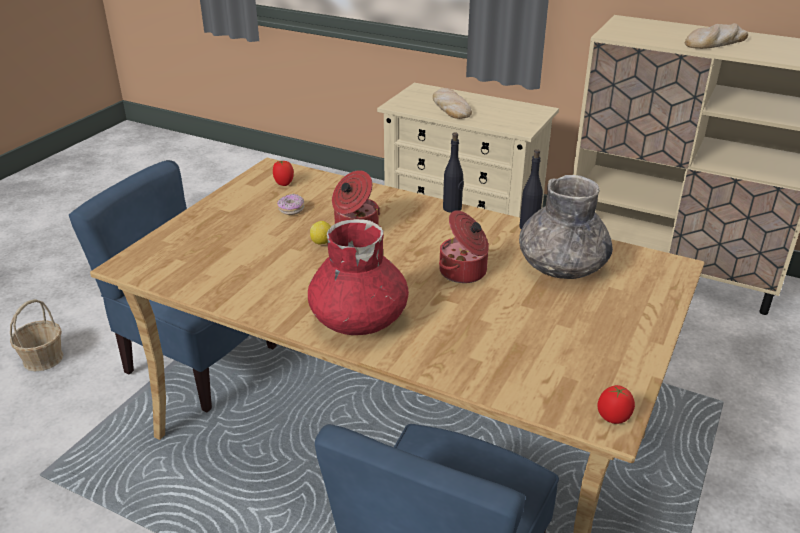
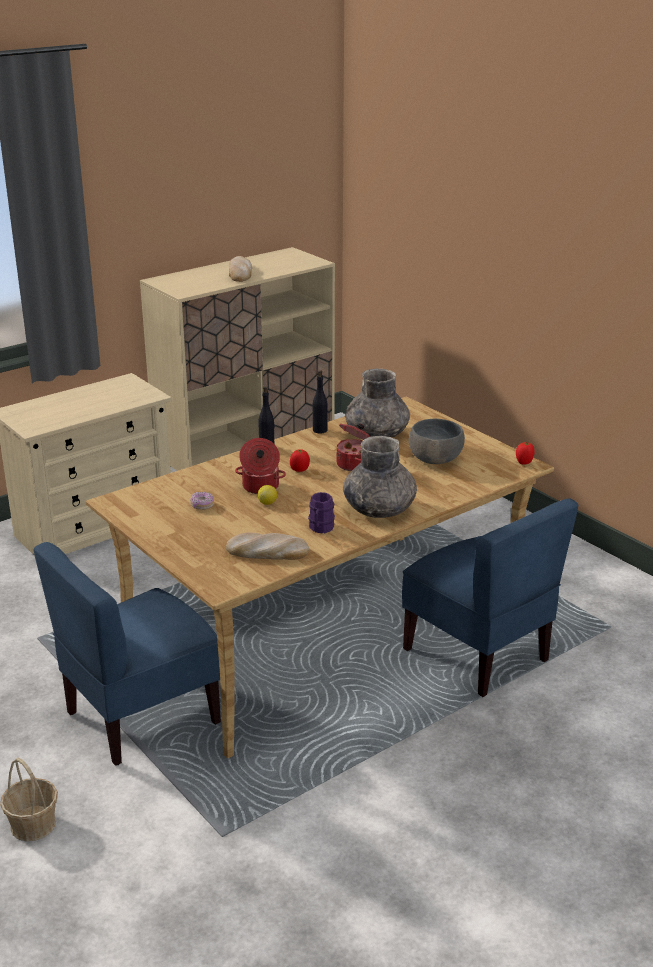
camera: 65 degrees left, 5 degrees down
(283, 290) = (320, 528): none -> purple mug
(284, 183) = (151, 501): tomato -> tomato (299, 470)
(359, 319) = (379, 509): red vase -> grey vase
(450, 107) = (71, 409): bread -> bread (267, 552)
(538, 329) = (435, 459): none -> grey bowl

